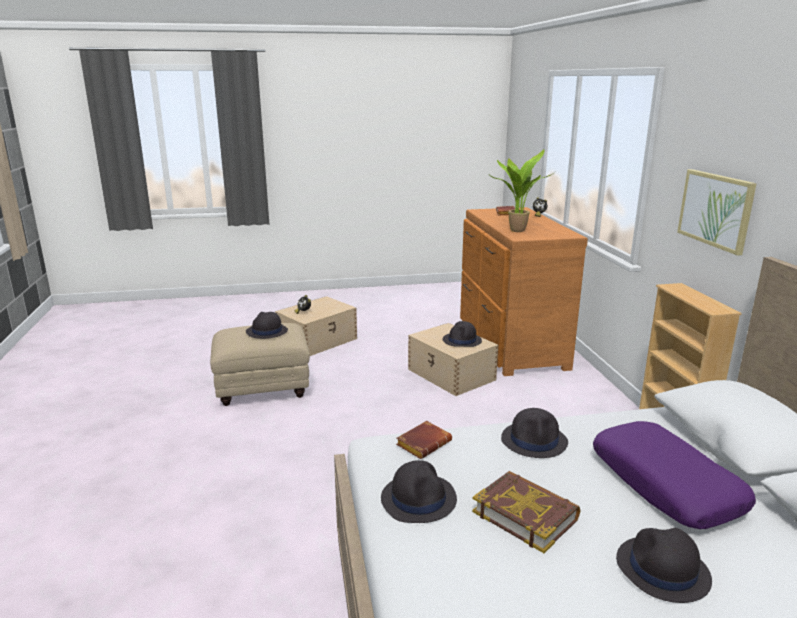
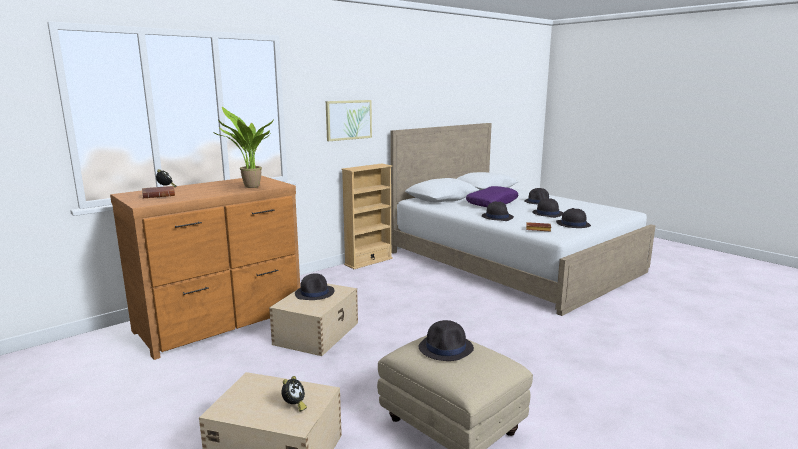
camera: 120 degrees left, 5 degrees down
(525, 515) = (547, 213): book -> black hat

